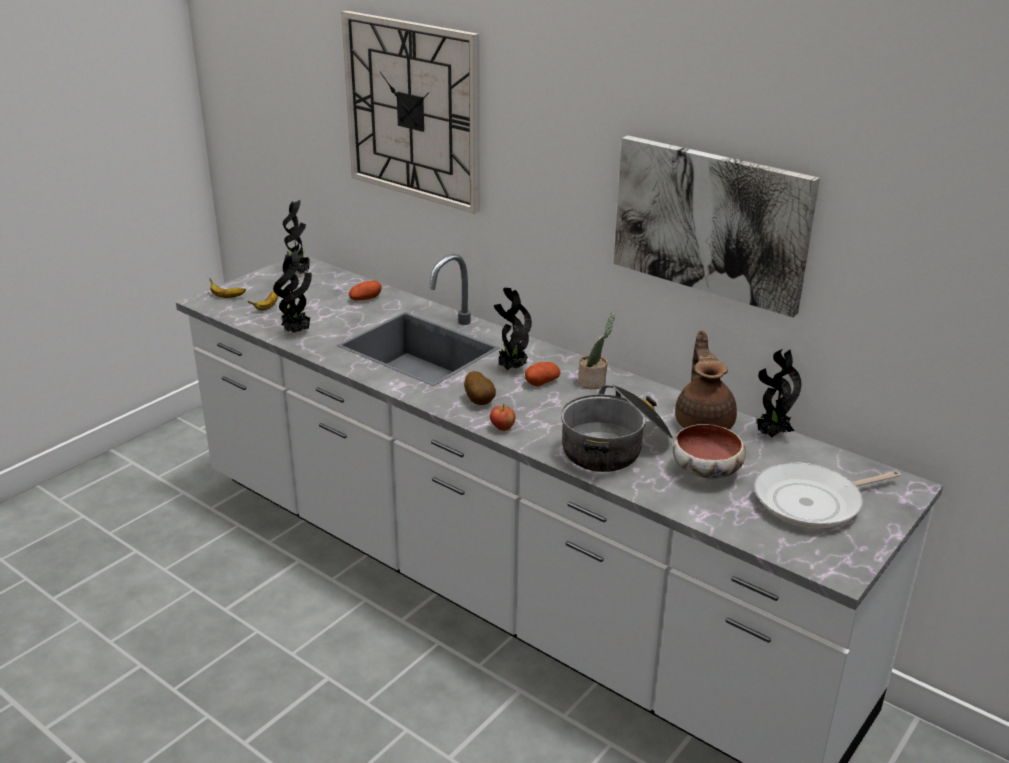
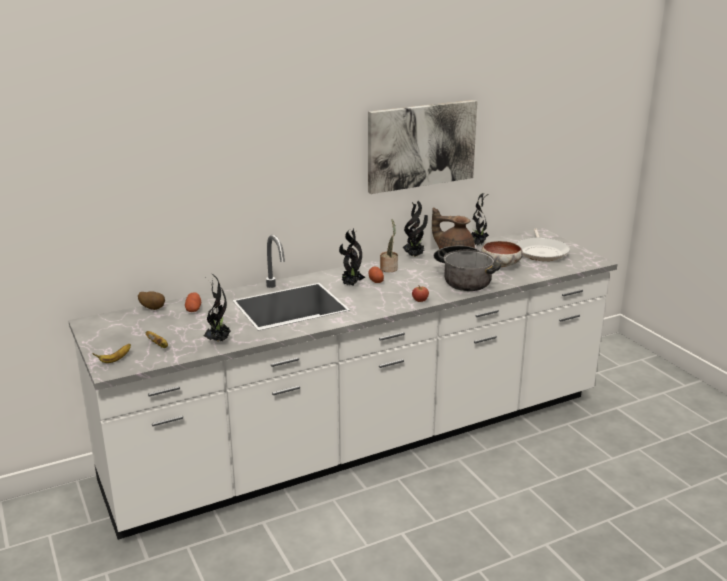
camera: 65 degrees left, 5 degrees down
(299, 273) = (110, 325): potted plant -> potted plant (415, 256)
(412, 110) = (191, 148): wall clock -> none
(480, 401) = (383, 300): potato -> potato (153, 308)

